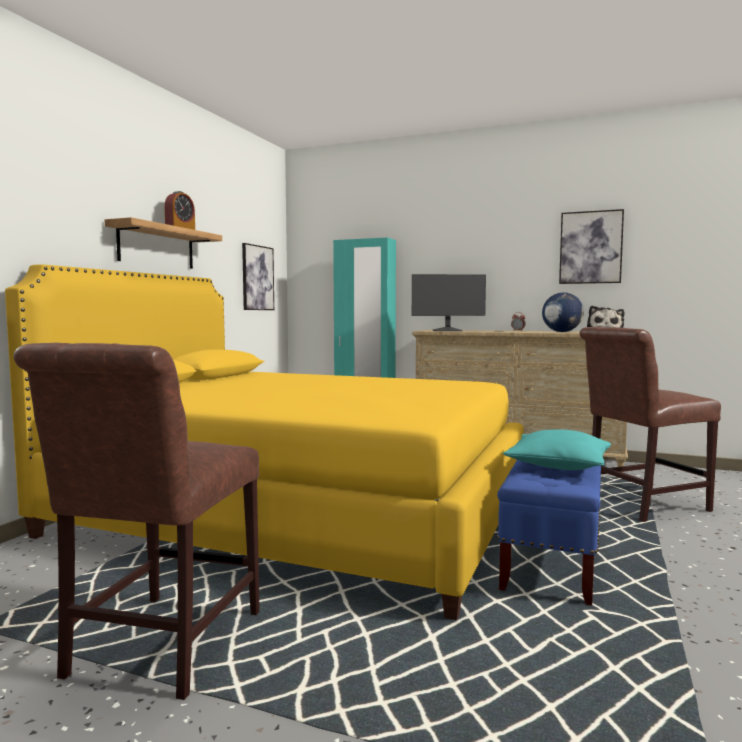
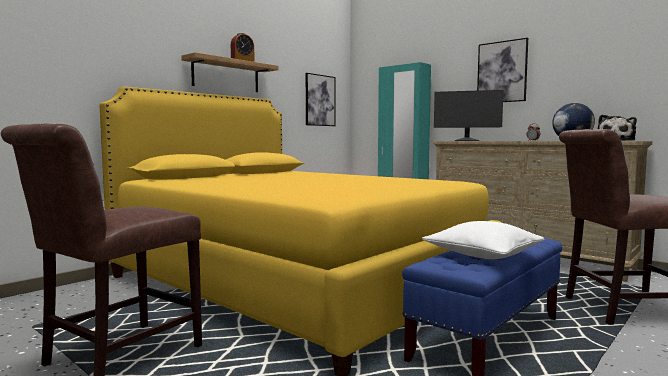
camera: 20 degrees right, 0 degrees up
(558, 465) = (482, 255): turquoise pillow -> white pillow
(590, 247) = (609, 59): picture -> picture (502, 72)

